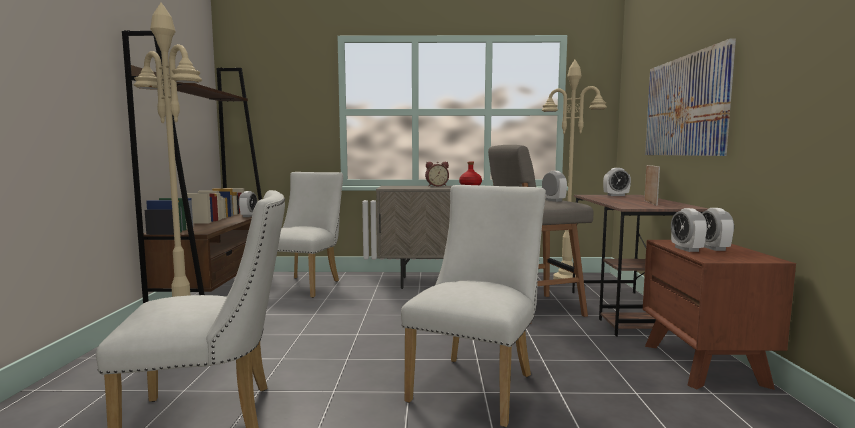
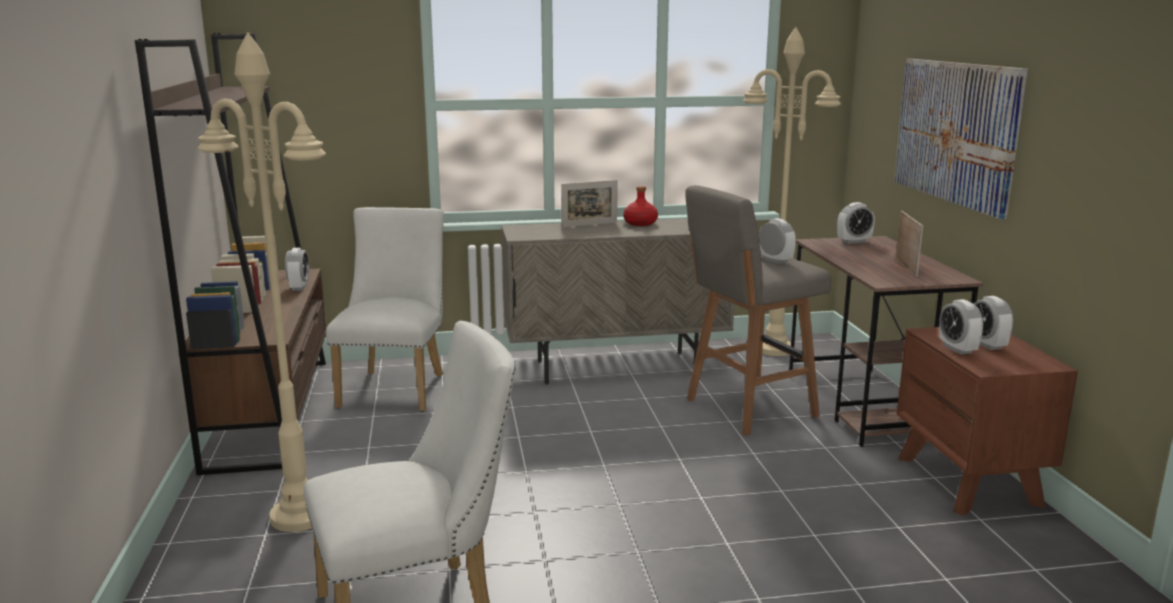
camera: 10 degrees left, 10 degrees up
(436, 186) = (589, 224): alarm clock -> picture frame
(477, 384) = (715, 533): white chair -> none

